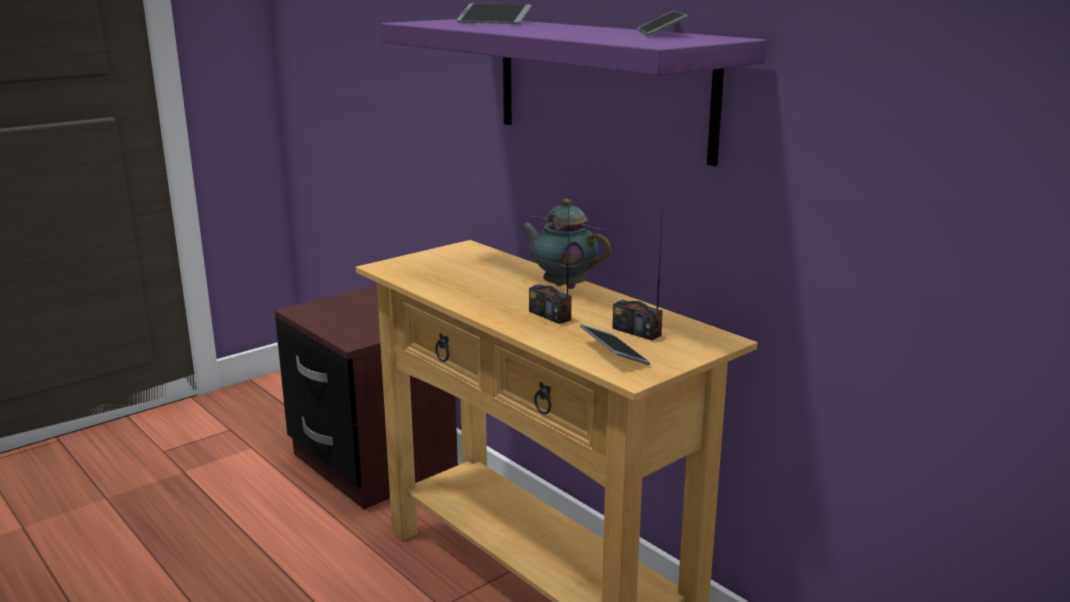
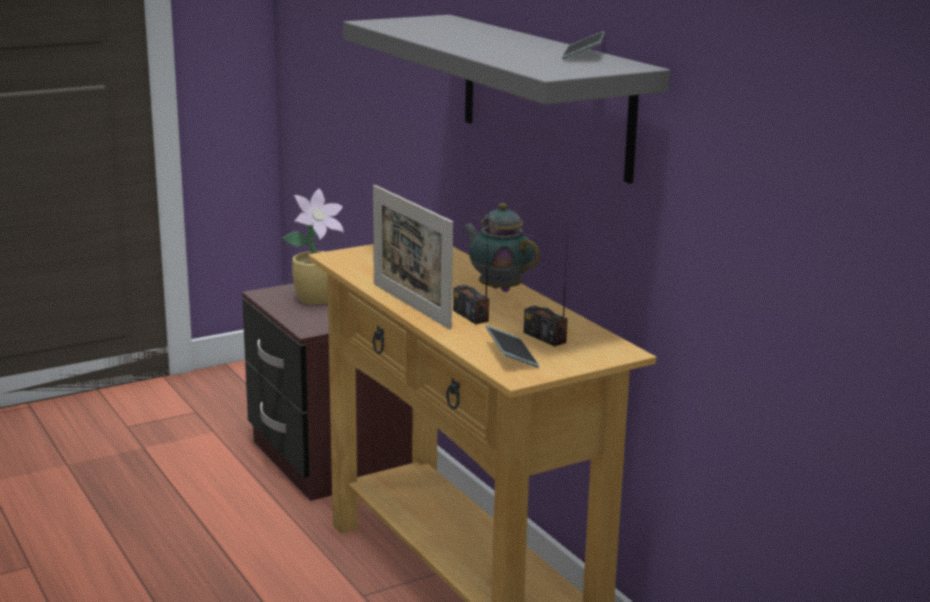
camera: 10 degrees right, 0 degrees up
(353, 311) = (318, 299): none -> potted plant
(483, 310) = (410, 305): none -> picture frame
(494, 22) = (450, 25): phone -> none
(601, 85) = (545, 94): purple shelf -> grey shelf

